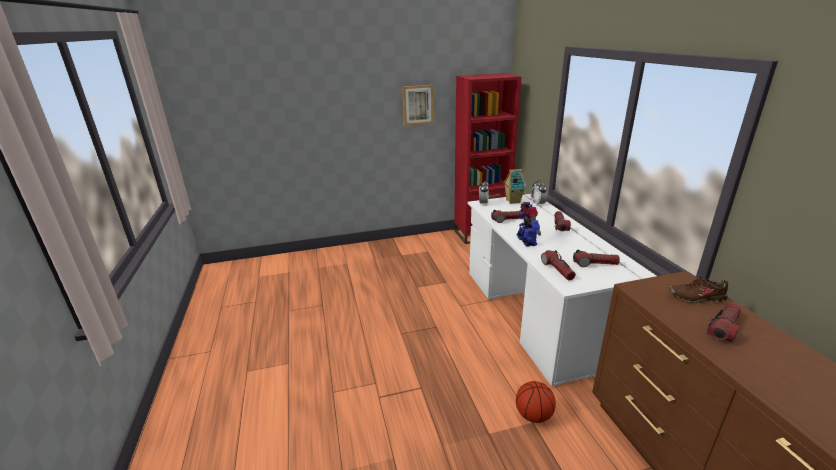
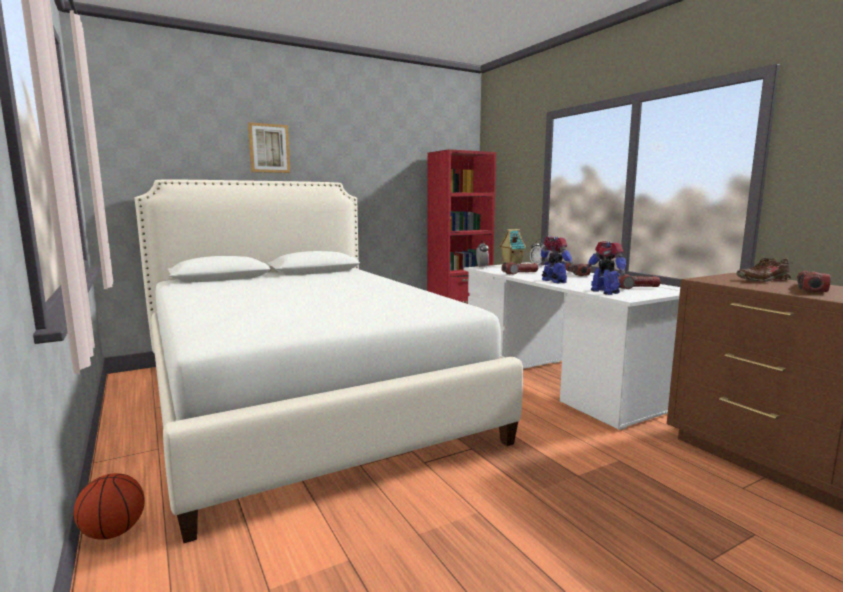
camera: 15 degrees left, 15 degrees down
(323, 311) = (304, 399): none -> white bed
(417, 105) = (388, 180): picture -> picture (269, 148)
(533, 415) = (615, 455): basketball -> basketball (113, 533)
(557, 270) = (605, 292): flashlight -> toy robot

